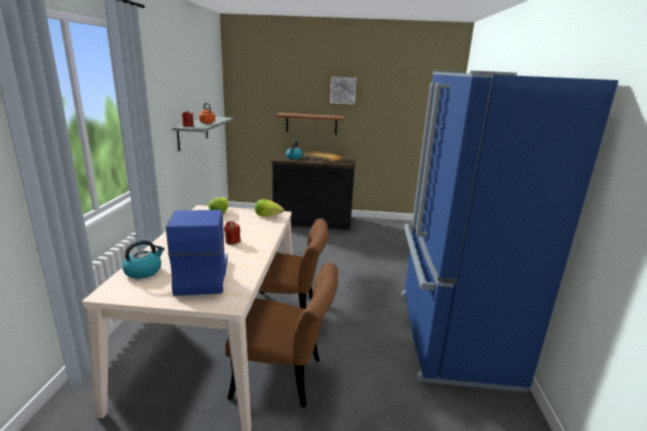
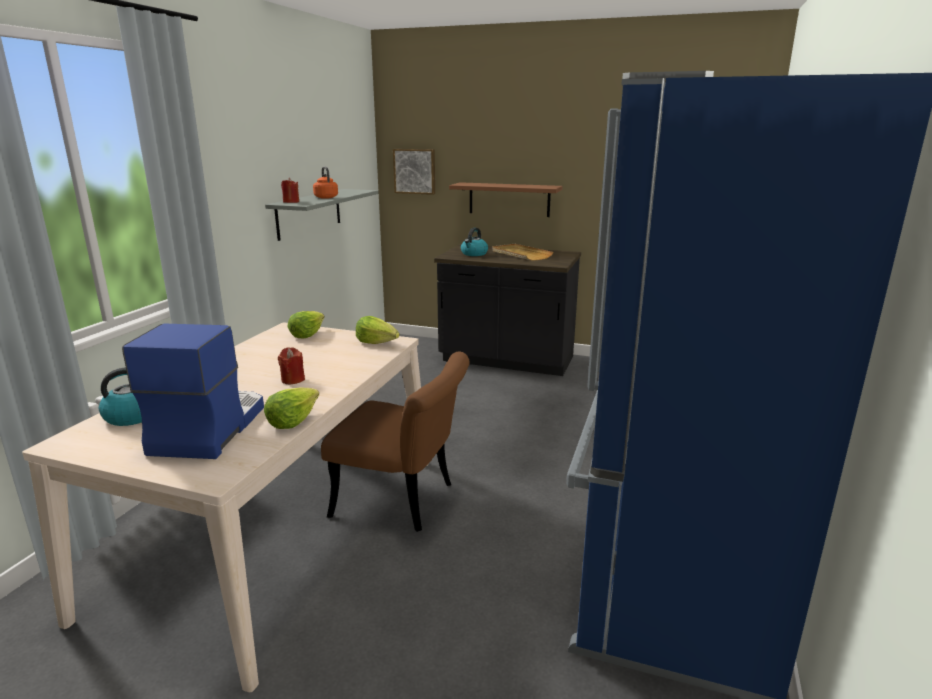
camera: 15 degrees right, 0 degrees up
(252, 266) = (292, 421): none -> lettuce
(286, 378) = (348, 610): brown chair -> none
(343, 90) = (560, 142): picture -> picture (415, 171)

